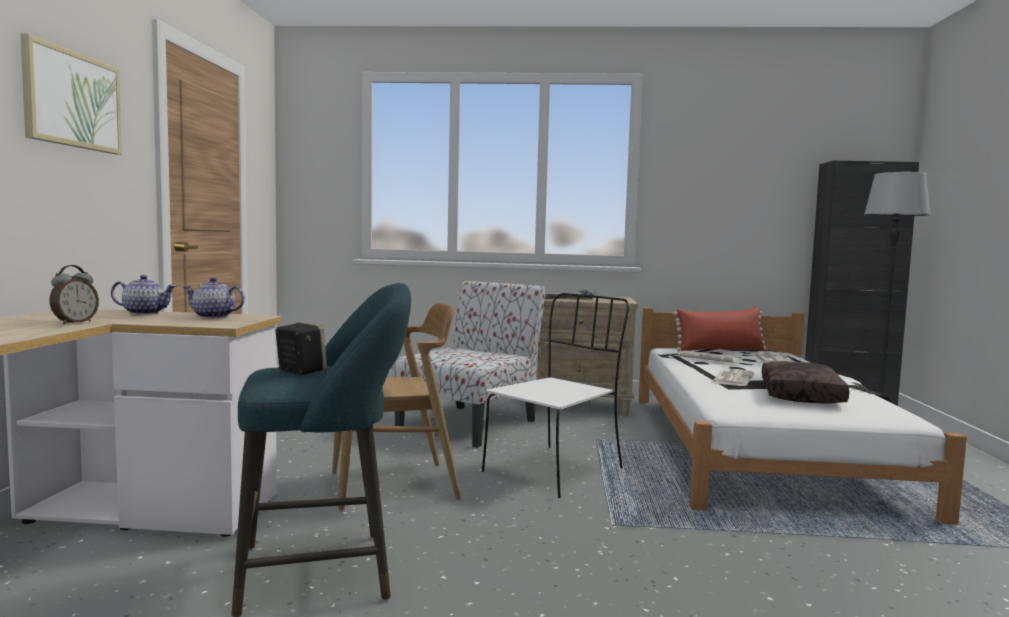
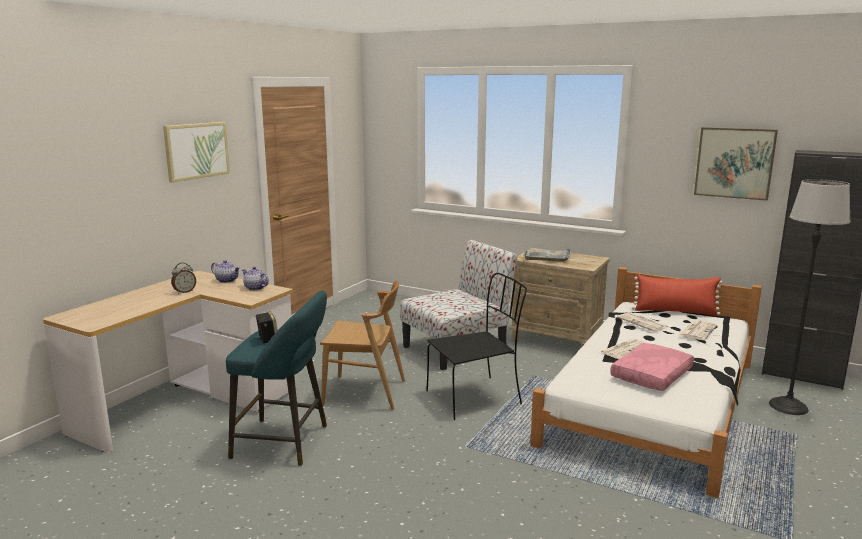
camera: 25 degrees right, 10 degrees up
(555, 469) = (475, 397): white chair -> black chair
(756, 182) = (734, 163): none -> picture
(802, 395) = (652, 376): brown pillow -> pink pillow

